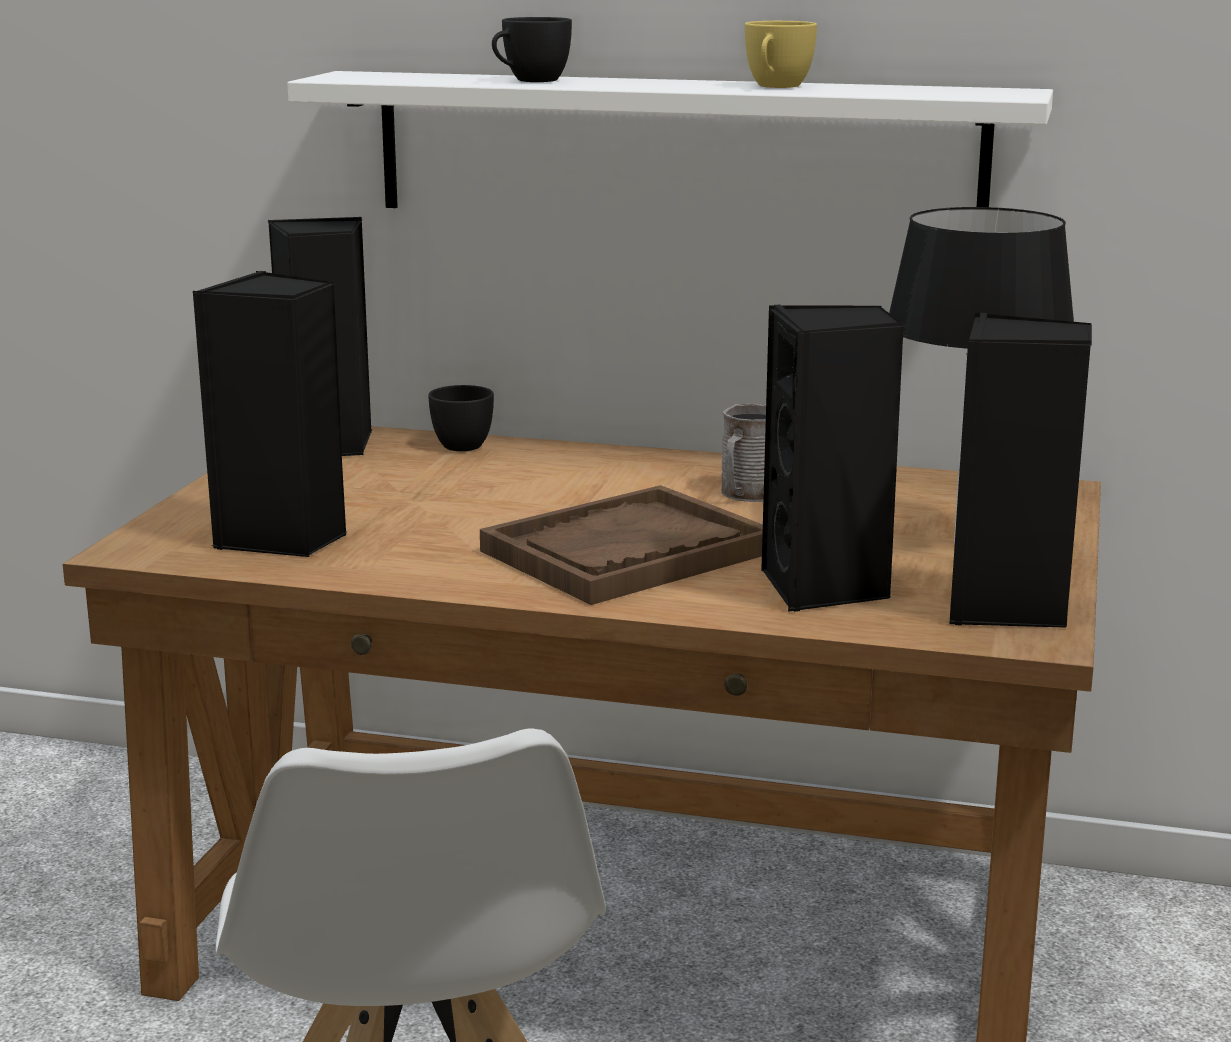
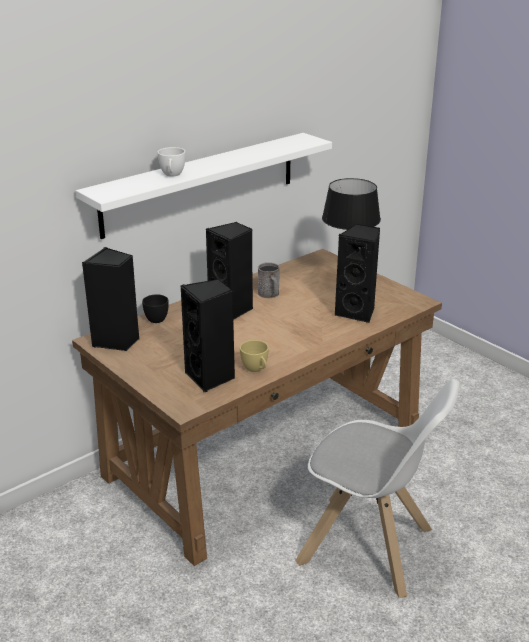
camera: 55 degrees left, 10 degrees up
(530, 81) = (172, 175): black cup -> white cup
(628, 552) = (295, 328): brown tray -> none
(776, 86) = (247, 154): yellow cup -> yellow cup (256, 369)
(1008, 608) = (397, 296): black speaker -> black speaker (232, 310)

